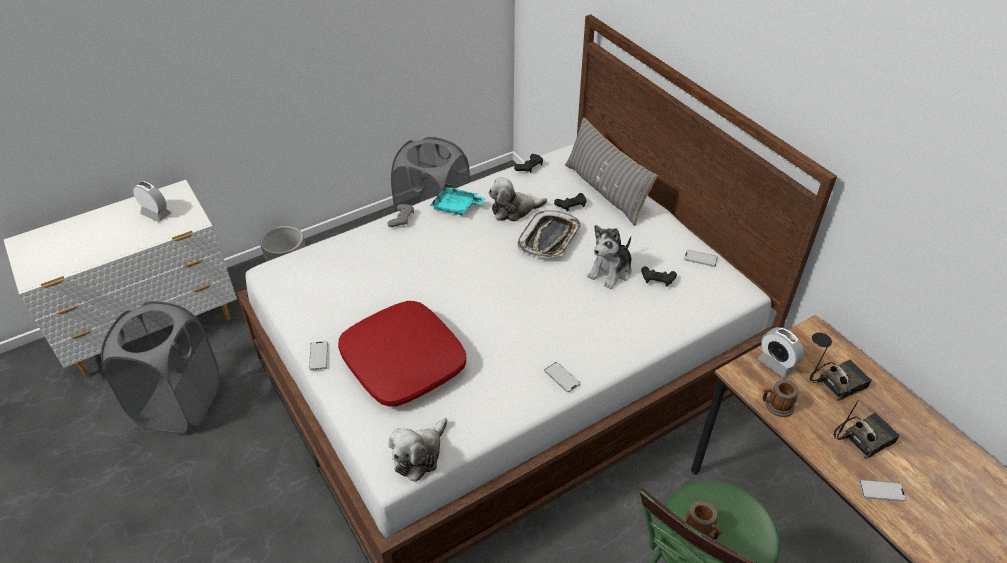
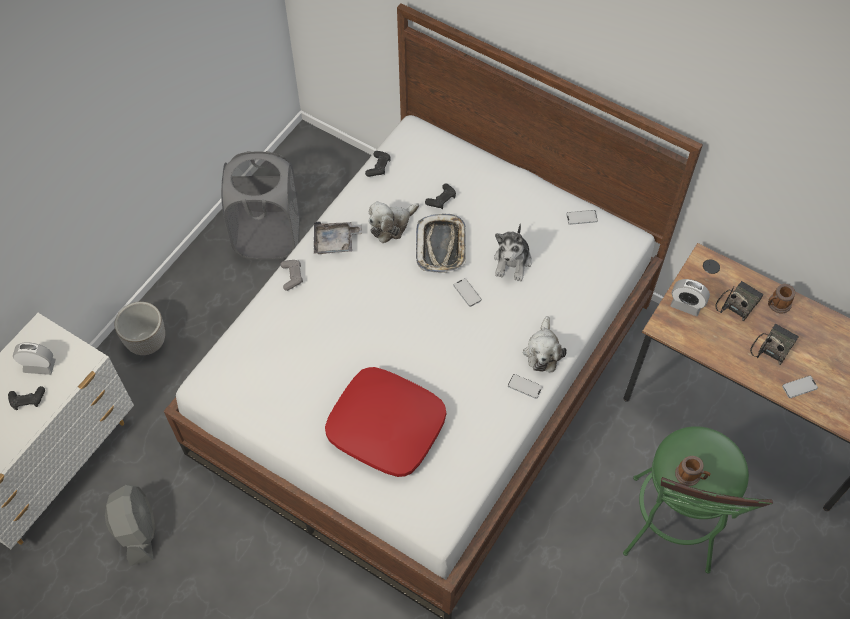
camera: 25 degrees left, 15 degrees up
(180, 403) = (137, 530): grey laundry basket -> grey fan
(318, 356) = (309, 452): phone -> phone (467, 293)
(419, 455) = (450, 505): plush toy -> plush toy (543, 351)
(456, 207) = (336, 242): turquoise tray -> grey tray
(605, 191) = (463, 170): grey pillow -> none
(657, 280) = (556, 255): black game controller -> black game controller (27, 400)
(776, 406) = (700, 344): mug -> mug (777, 304)

